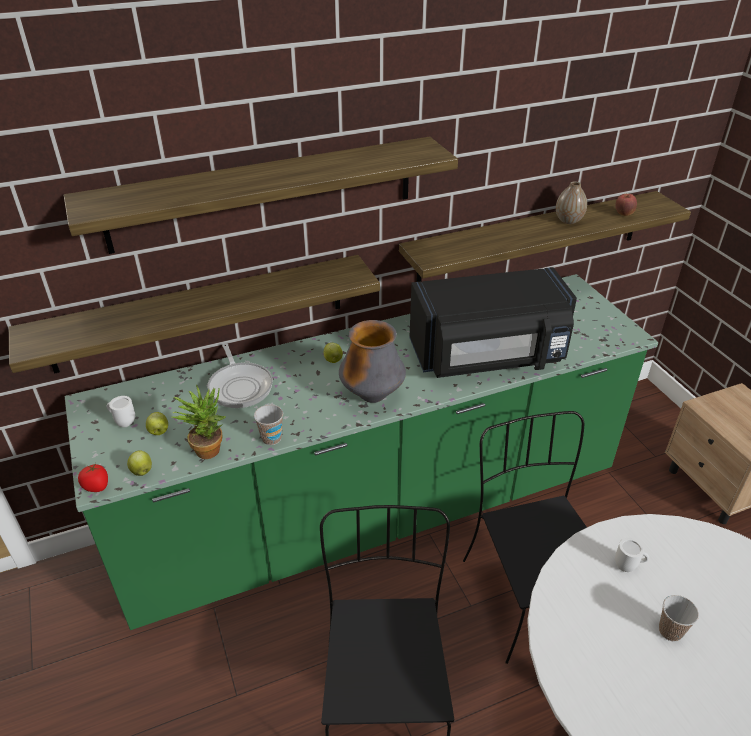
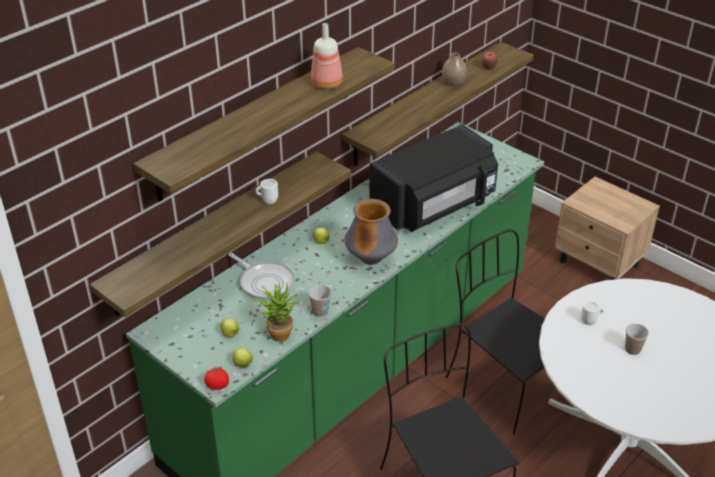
camera: 25 degrees left, 0 degrees up
(123, 422) = (195, 336): white mug -> white mug (267, 201)
(356, 163) = (327, 83): none -> bottle

